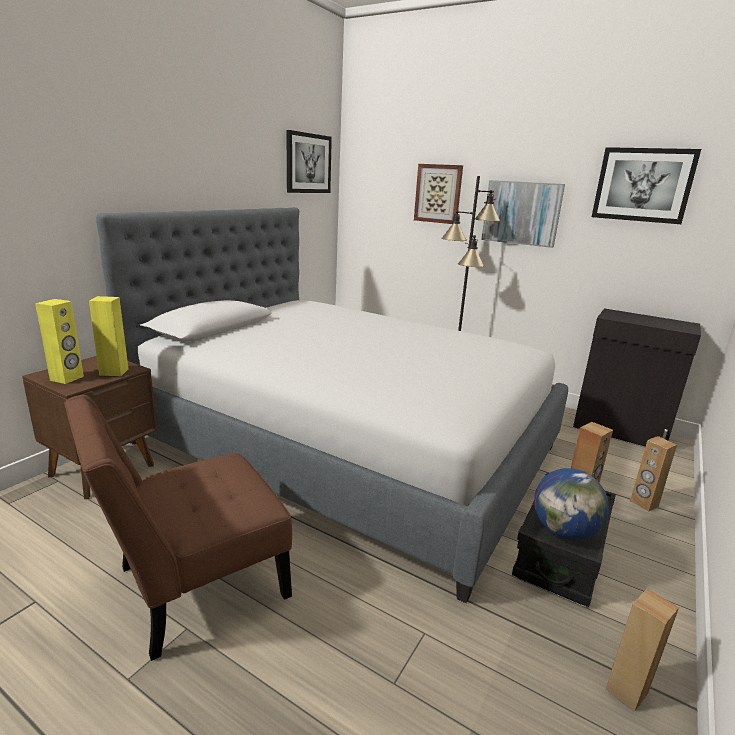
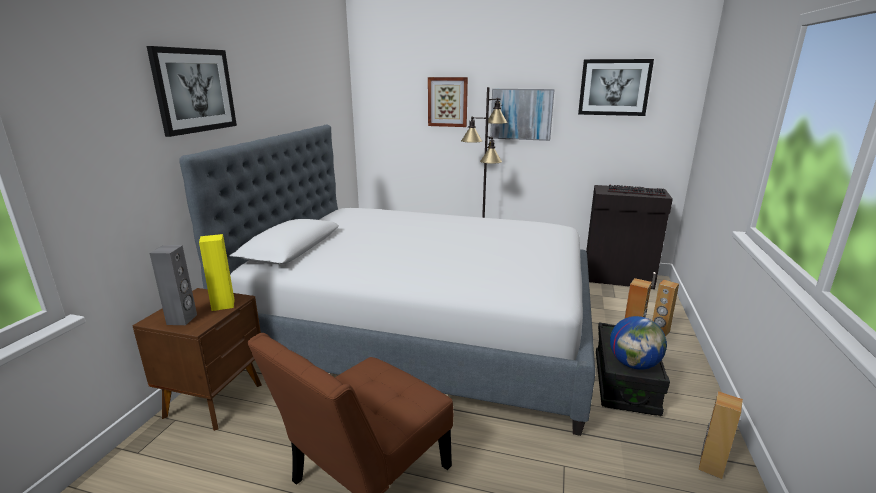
camera: 15 degrees left, 0 degrees up
(67, 378) = (182, 319): yellow speaker -> grey speaker
(308, 163) = (329, 82): picture -> picture (194, 90)
(655, 322) = (636, 192): none -> keyboard

